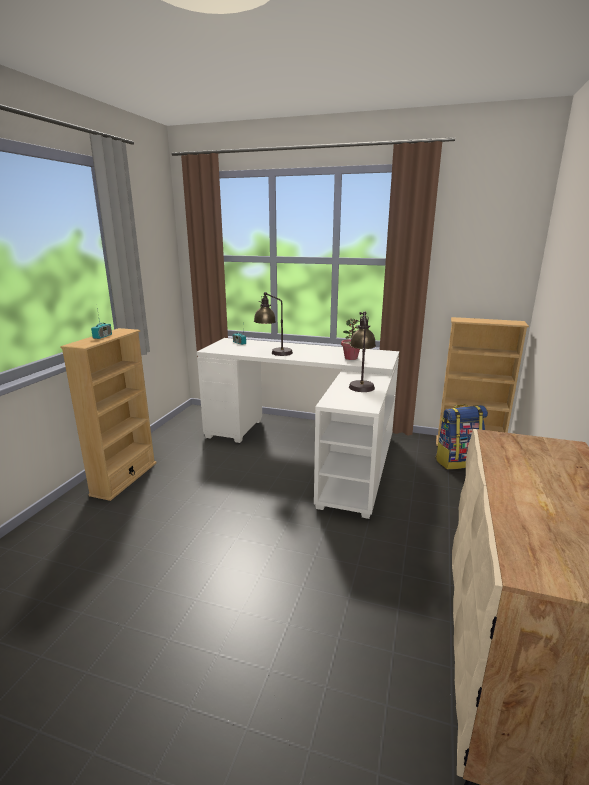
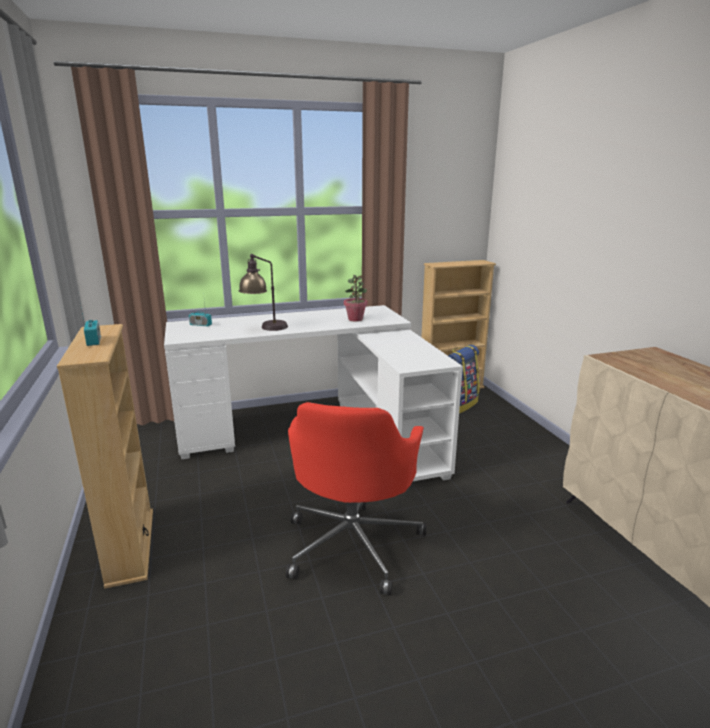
camera: 35 degrees left, 0 degrees up
(240, 532) = (353, 542): none -> red office chair
(361, 384) = (400, 343): table lamp -> none

